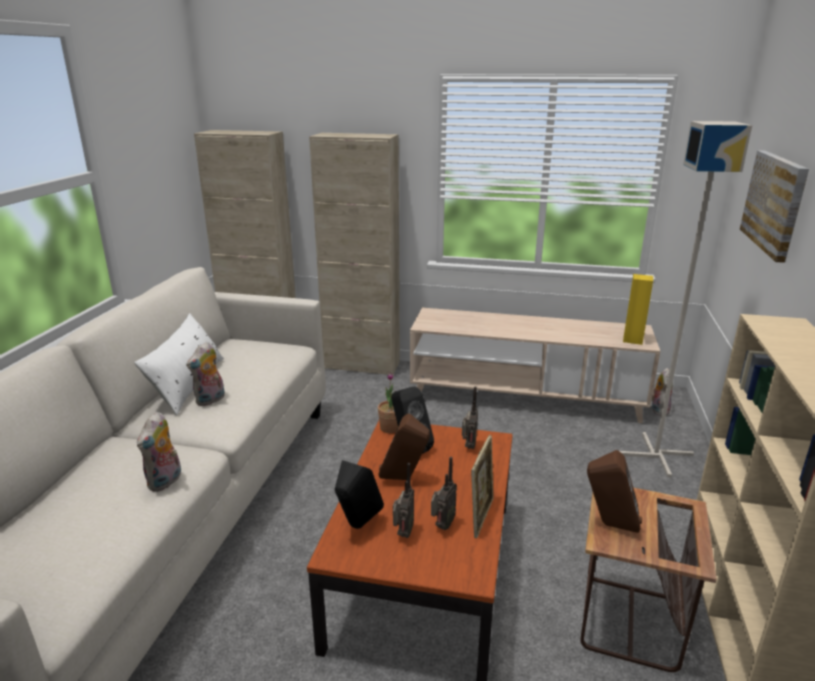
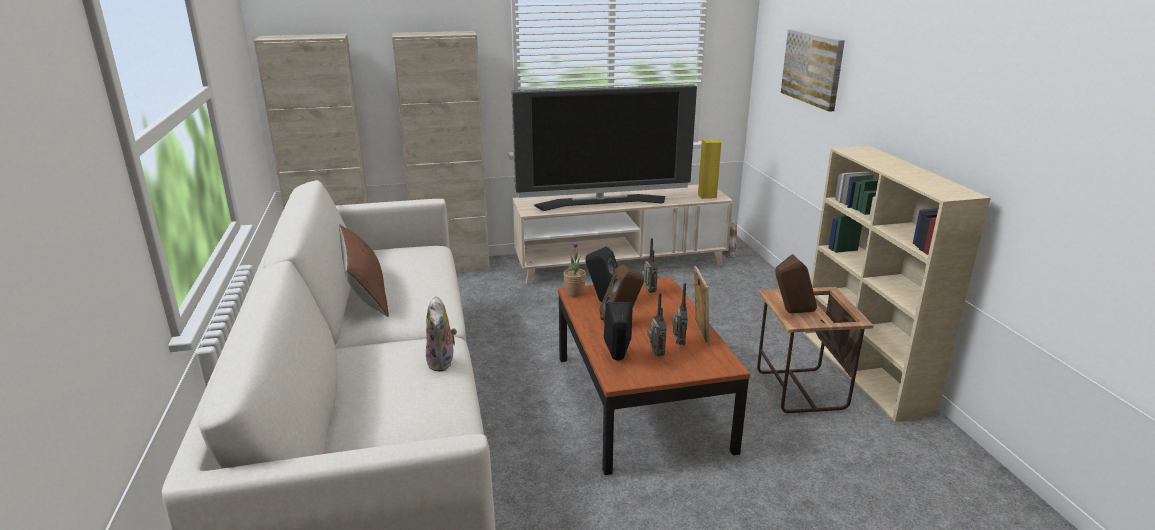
camera: 25 degrees left, 0 degrees up
(187, 384) = (366, 292): white pillow -> brown pillow
(210, 400) = (407, 299): plush toy -> none
(505, 328) = (602, 203): none -> television
(656, 454) = (747, 284): grey floor lamp -> none

